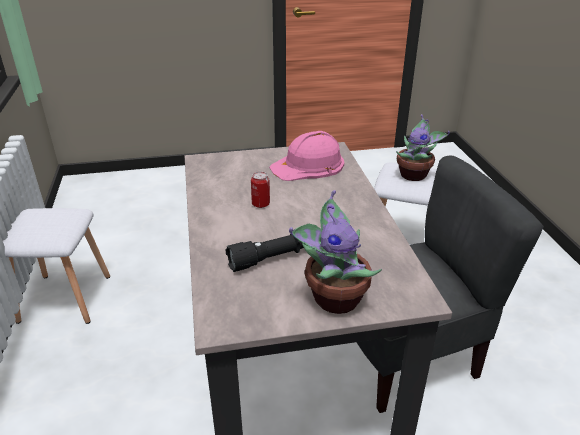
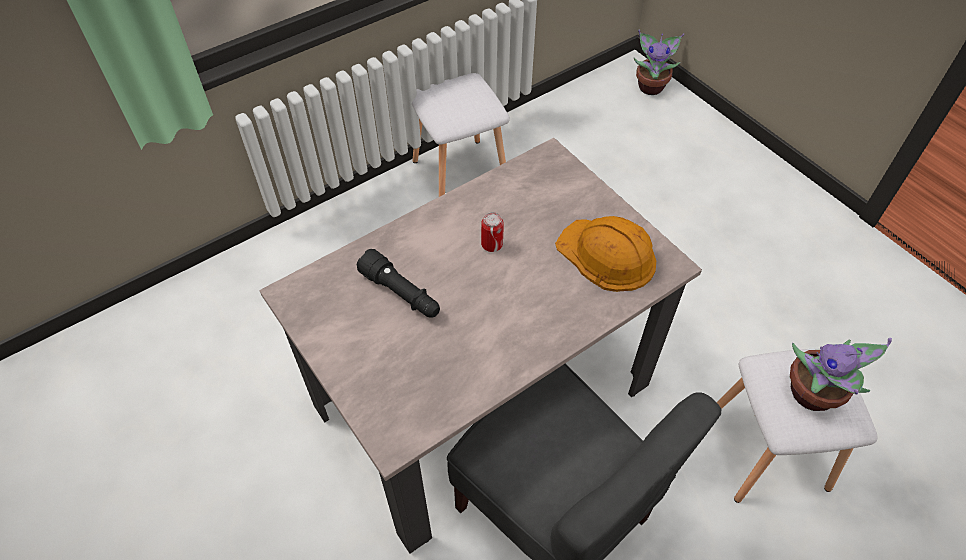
camera: 65 degrees right, 20 degrees up
(309, 165) = (607, 255): pink hard hat -> orange hard hat
(333, 297) = (362, 364): potted plant -> potted plant (651, 86)

